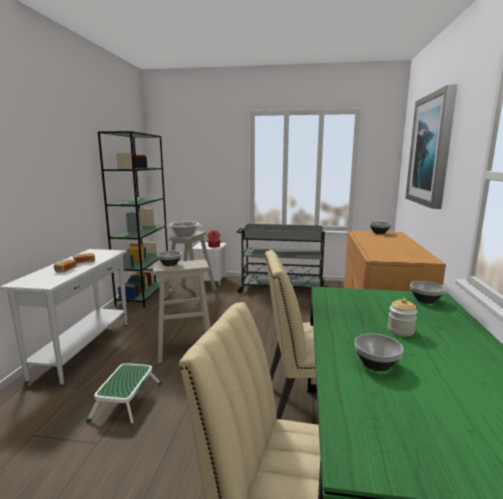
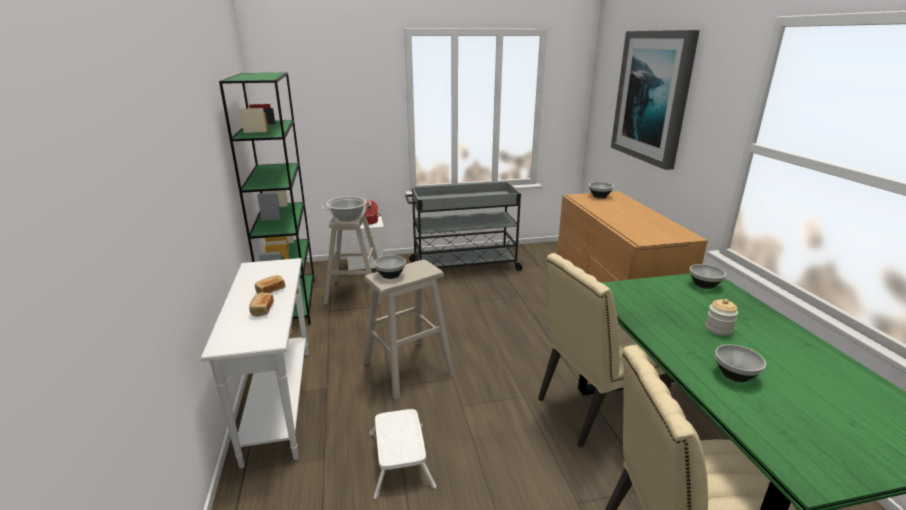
camera: 20 degrees left, 10 degrees up
(127, 401) = (401, 458): green step ladder -> white step ladder

